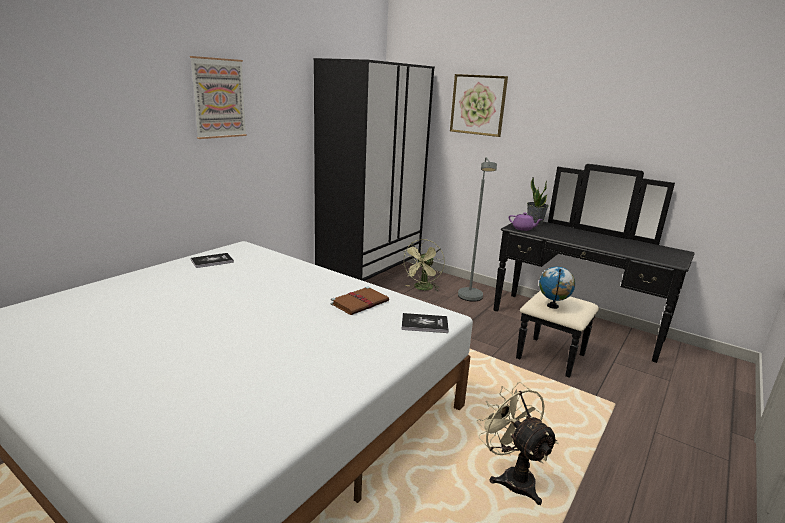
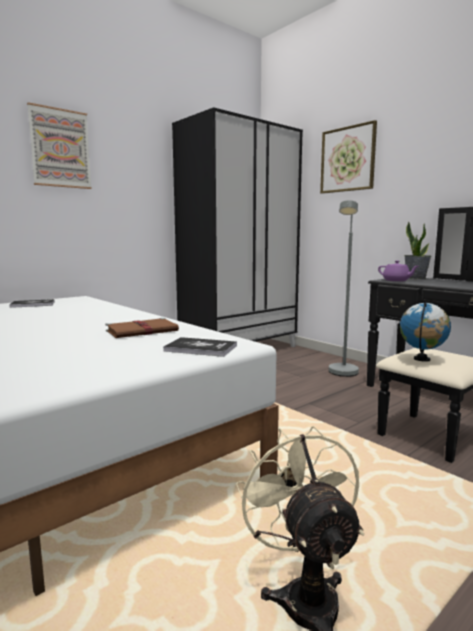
camera: 15 degrees right, 10 degrees down
(422, 288) = (290, 363): green fan -> none

